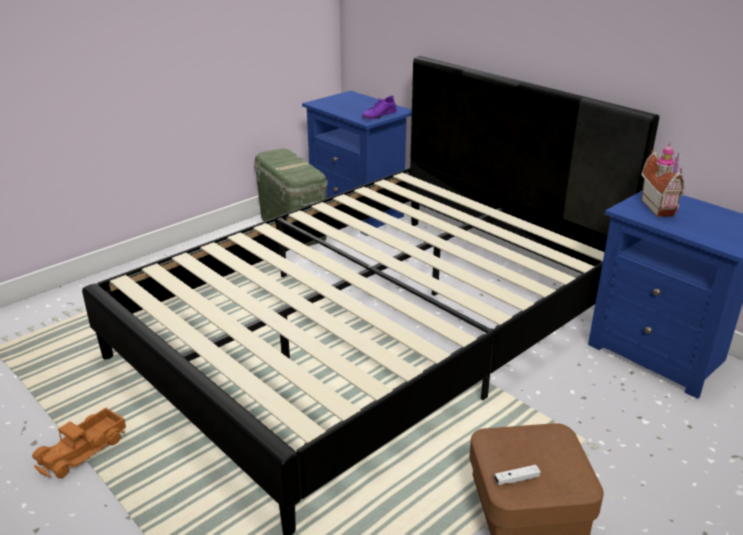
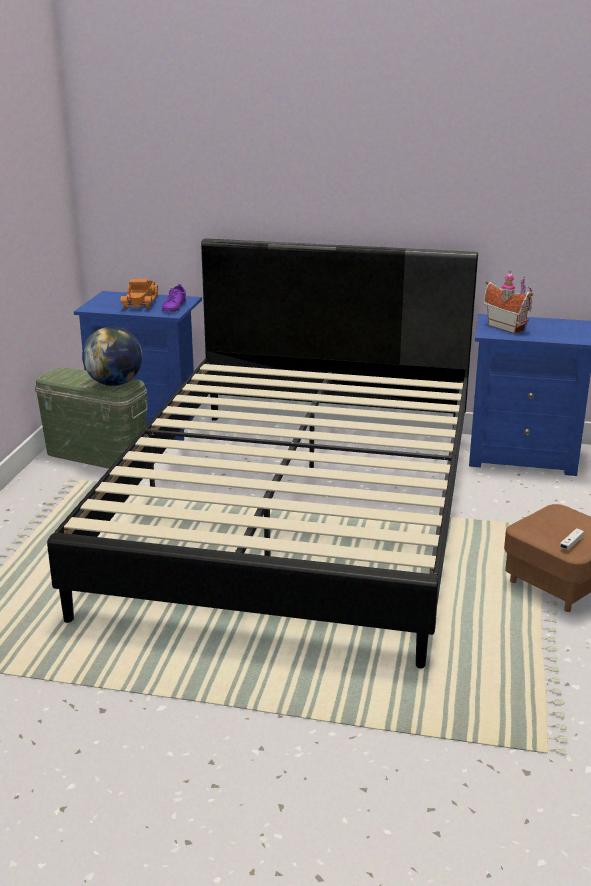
camera: 35 degrees left, 5 degrees down
(84, 451) = (164, 694): toy truck -> toy truck (141, 302)
(300, 172) = (114, 383): none -> globe

